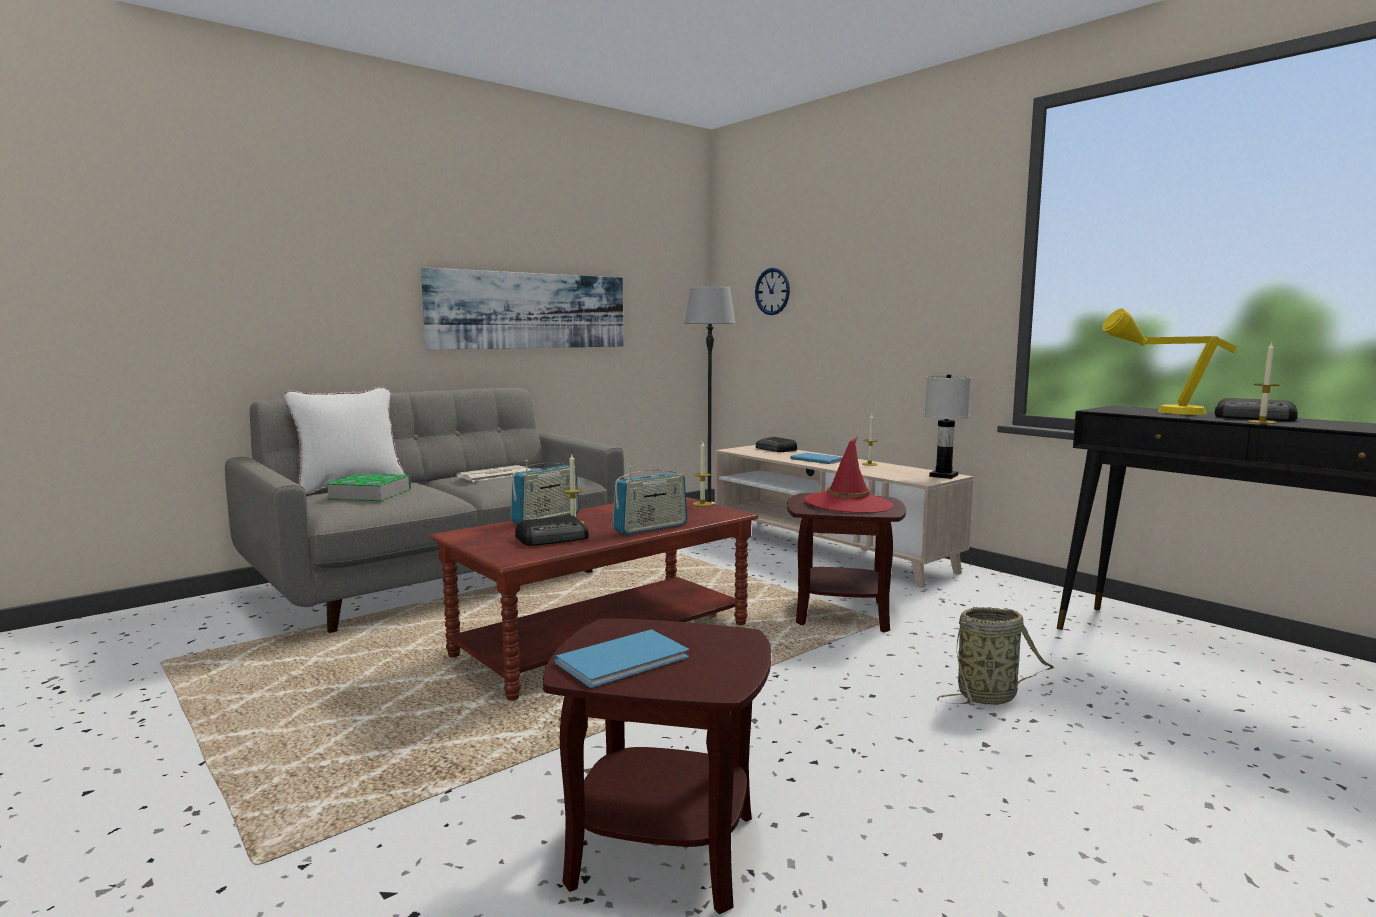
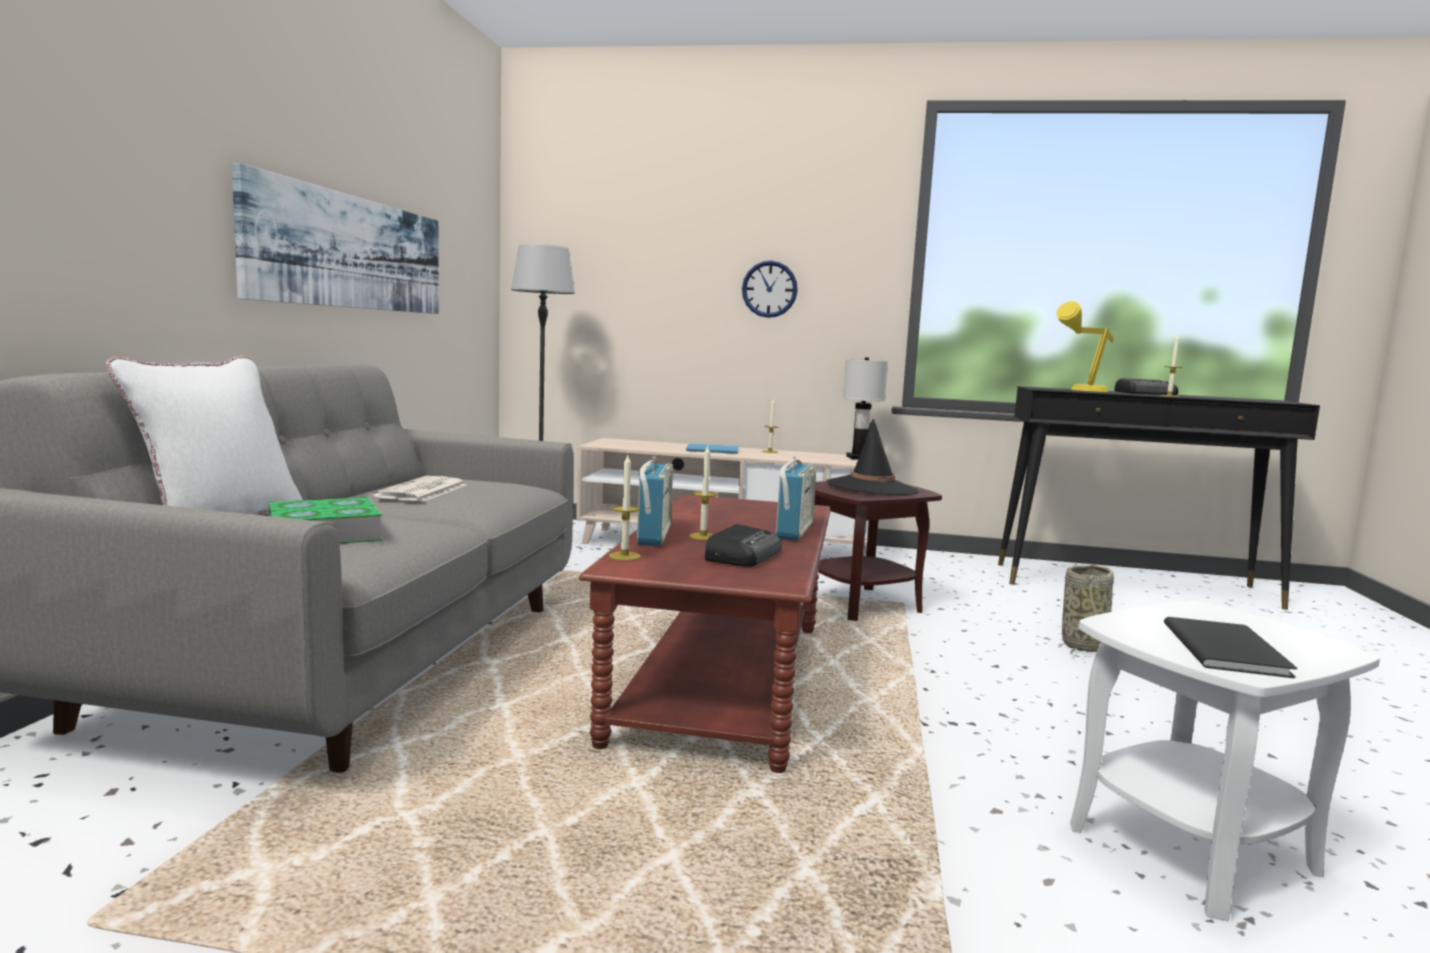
camera: 40 degrees left, 0 degrees up
(627, 660) = (1227, 648): blue book -> black book
(662, 850) = (1192, 850): brown side table -> white side table
(702, 504) = (751, 501): candle -> candle (624, 556)
(772, 291) = (603, 259): wall clock -> wall clock (769, 289)
(776, 449) = (639, 442): radio -> none
(848, 504) = (872, 488): red hat -> black hat

